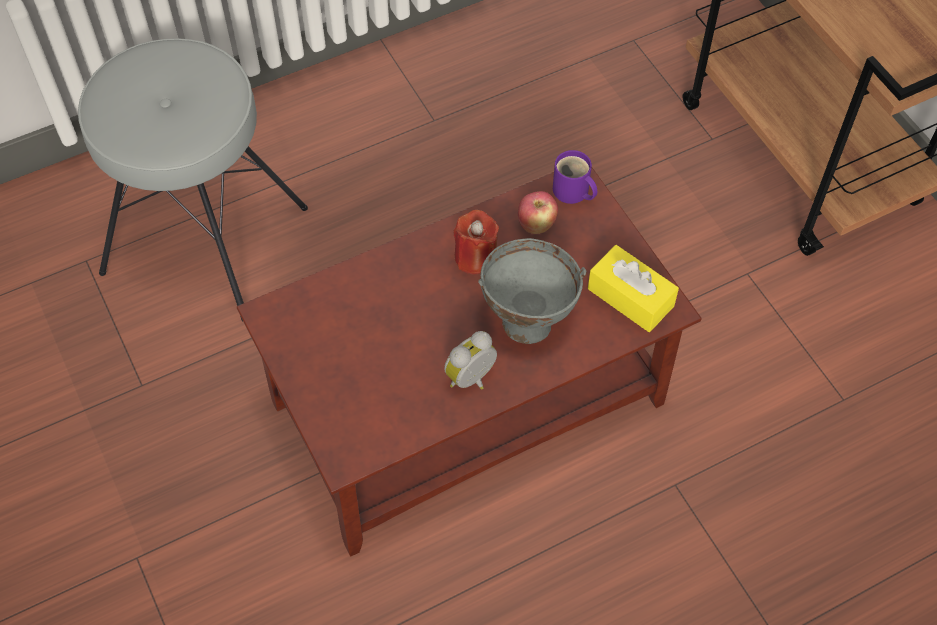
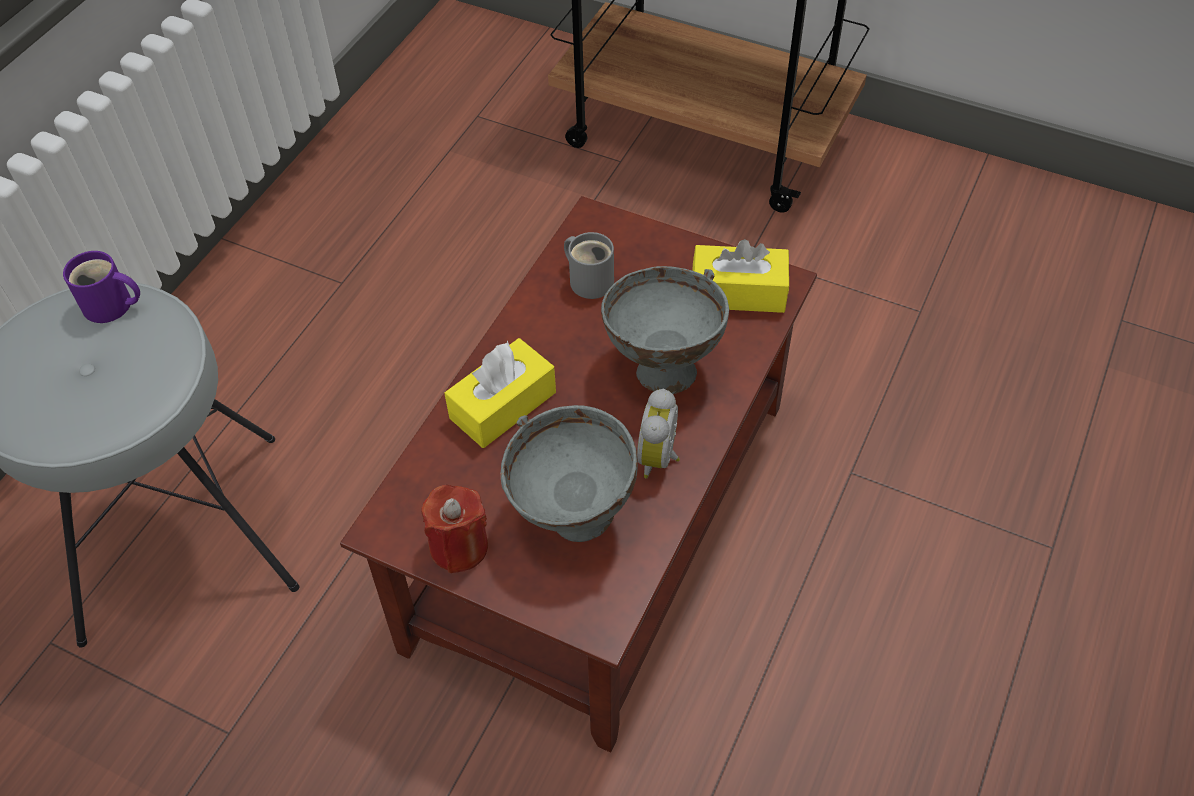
camera: 35 degrees left, 5 degrees down
(383, 384) = (574, 520): none -> grey bowl
(404, 279) = (503, 405): none -> yellow tissue box
(475, 257) = (557, 342): red candle -> red candle (459, 546)
(536, 225) = (590, 279): apple -> grey mug
(572, 192) = (597, 231): purple mug -> purple mug (111, 307)

